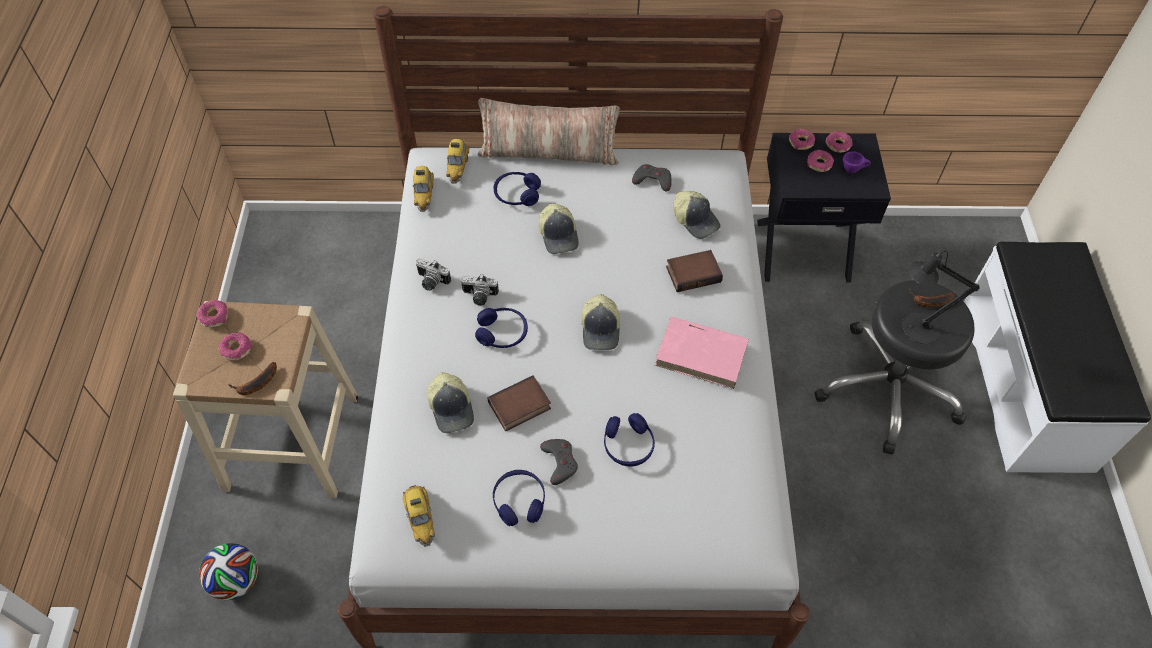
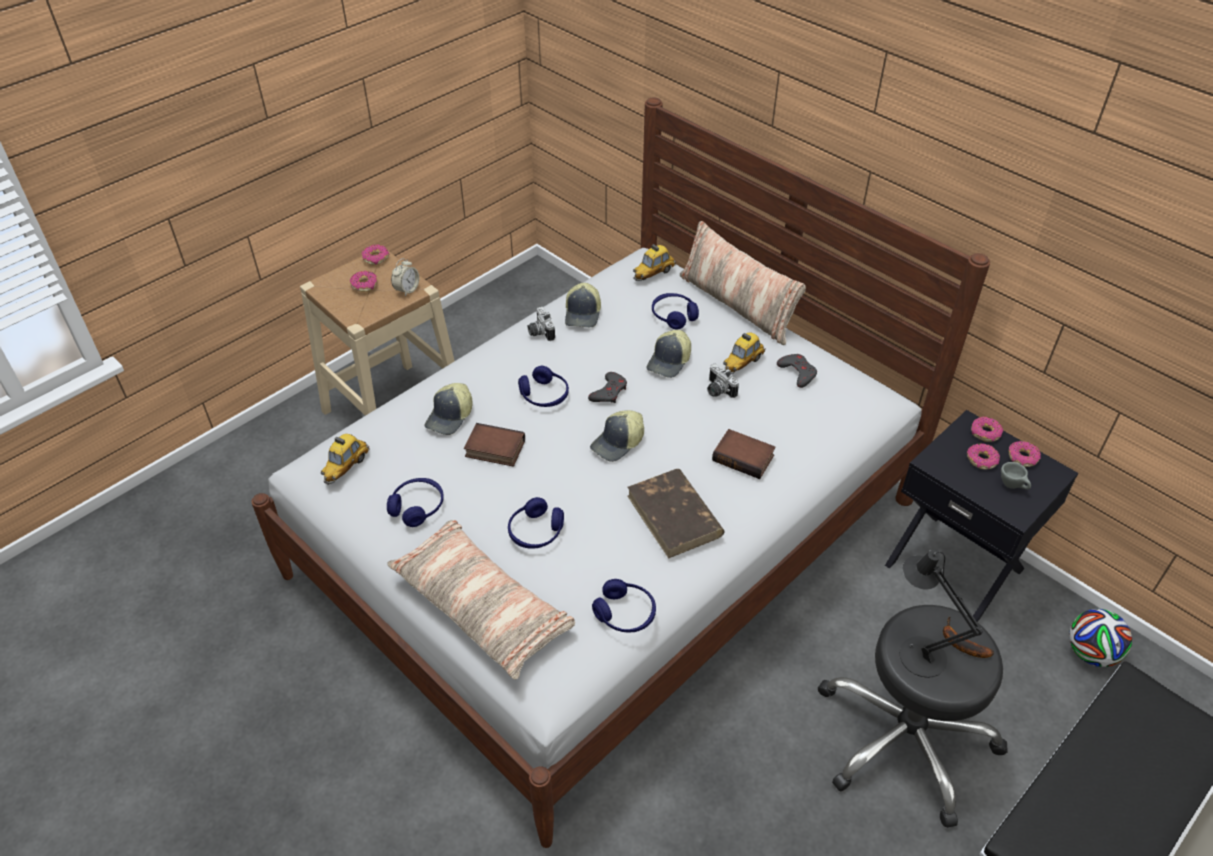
camera: 45 degrees right, 10 degrees down
(236, 581) = (267, 469): football -> football (1090, 653)
(255, 384) = (348, 311): banana -> none
(284, 326) = (407, 290): none -> alarm clock
(424, 195) = (607, 276): toy car -> toy car (742, 363)
(479, 297) = (559, 362): camera -> camera (717, 390)
(559, 462) = (475, 504): grey game controller -> grey game controller (609, 392)
(657, 532) = (482, 606): none -> pillow
(696, 220) = (797, 422): cap -> cap (583, 314)
(702, 354) = (675, 516): pink book -> brown book
(753, 452) = (625, 613): none -> blue headphones
(853, 170) = (1012, 486): purple cup -> grey cup

